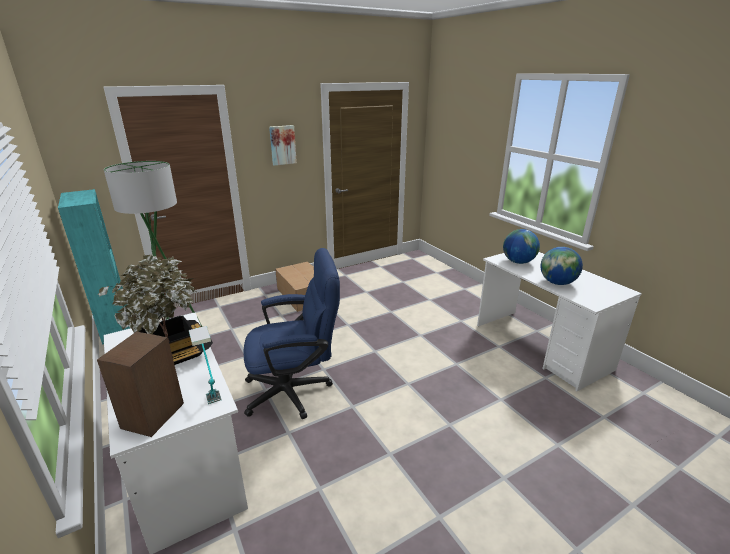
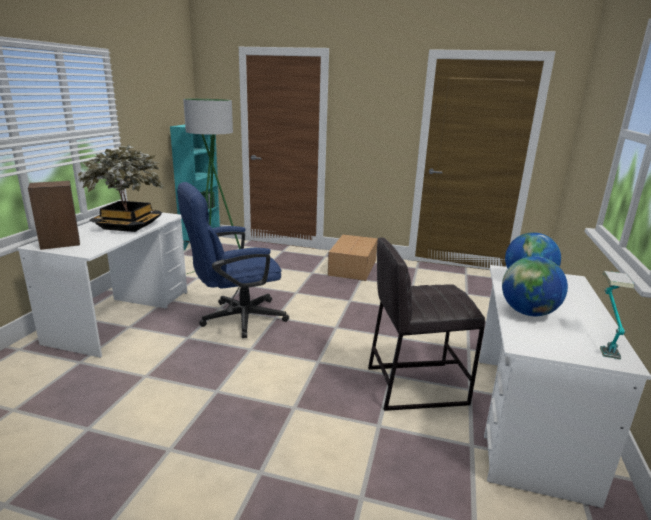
camera: 45 degrees right, 5 degrees down
(210, 385) = (106, 244): table lamp -> table lamp (604, 341)
(282, 145) = (375, 111): picture -> none
(296, 390) = (235, 319): blue office chair -> blue office chair turned 120 degrees clockwise
(475, 361) = (415, 385): none -> grey stool

